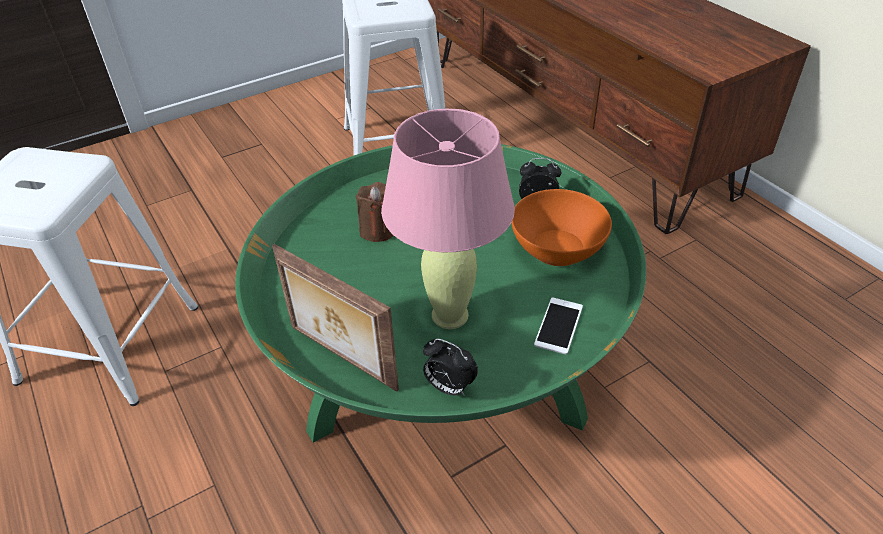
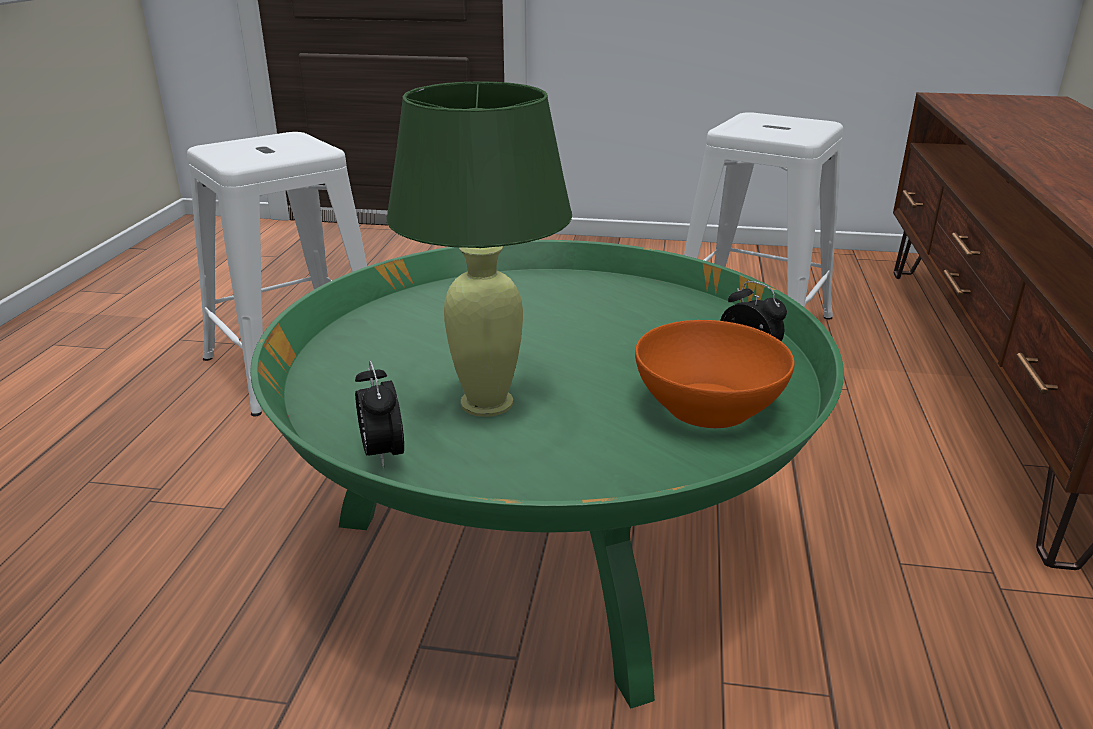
camera: 40 degrees right, 15 degrees down
(341, 358) = (333, 383): picture frame -> none
(378, 230) = (529, 311): brown candle -> none
(450, 315) = (487, 402): pink table lamp -> green table lamp
(558, 325) = (592, 471): phone -> none

